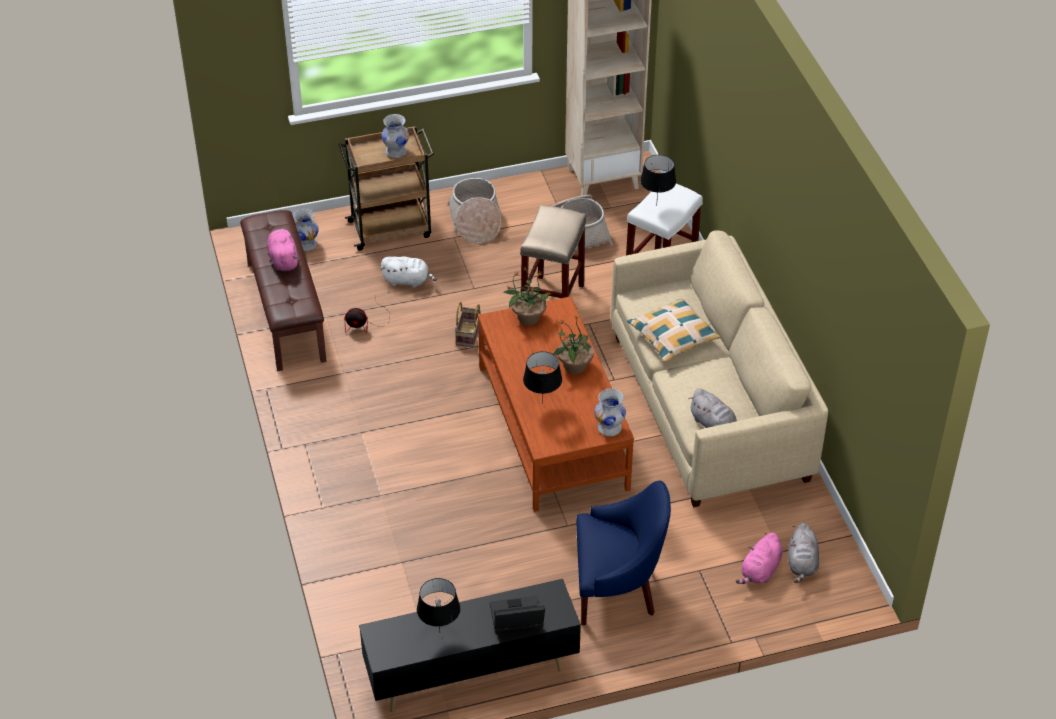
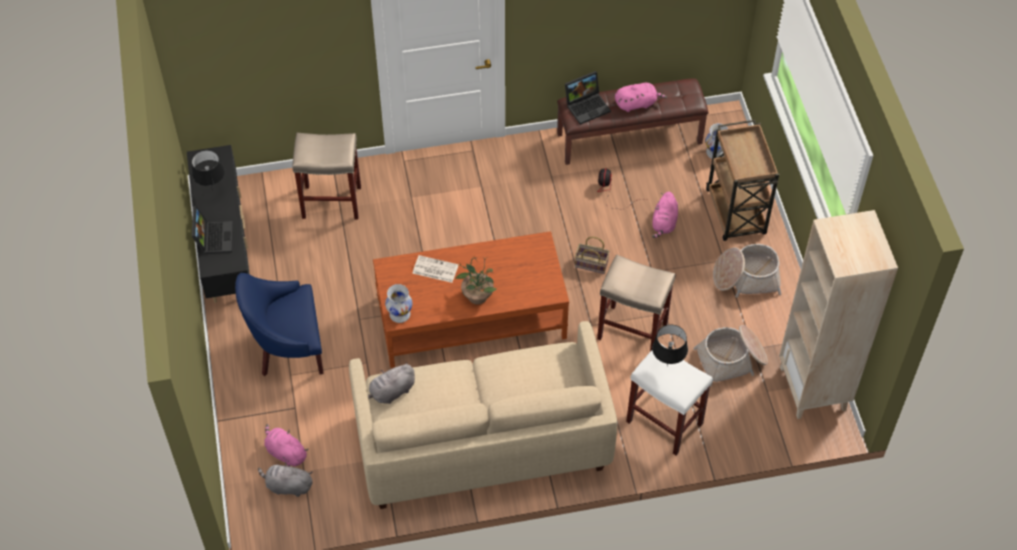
camera: 95 degrees right, 10 degrees up
(286, 298) = (587, 106): none -> laptop
(391, 571) = (332, 201): none -> beige stool
(396, 152) = (745, 162): white vase -> none
(408, 281) = (664, 223): white plush toy -> pink plush toy
(528, 317) = (543, 267): potted plant -> none
(542, 404) = (434, 269): black table lamp -> newspaper
(617, 588) = (287, 347): blue armchair -> blue armchair turned 75 degrees clockwise
(673, 336) = (507, 374): pillow -> none

